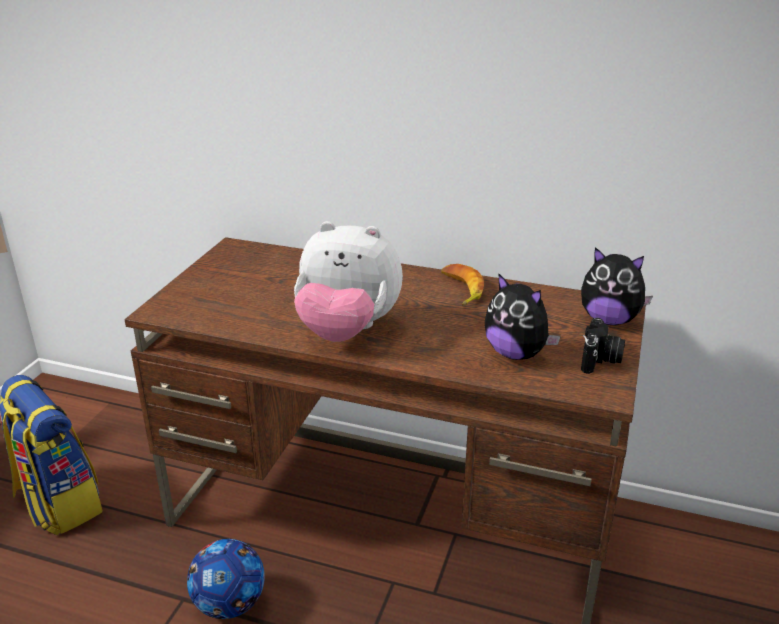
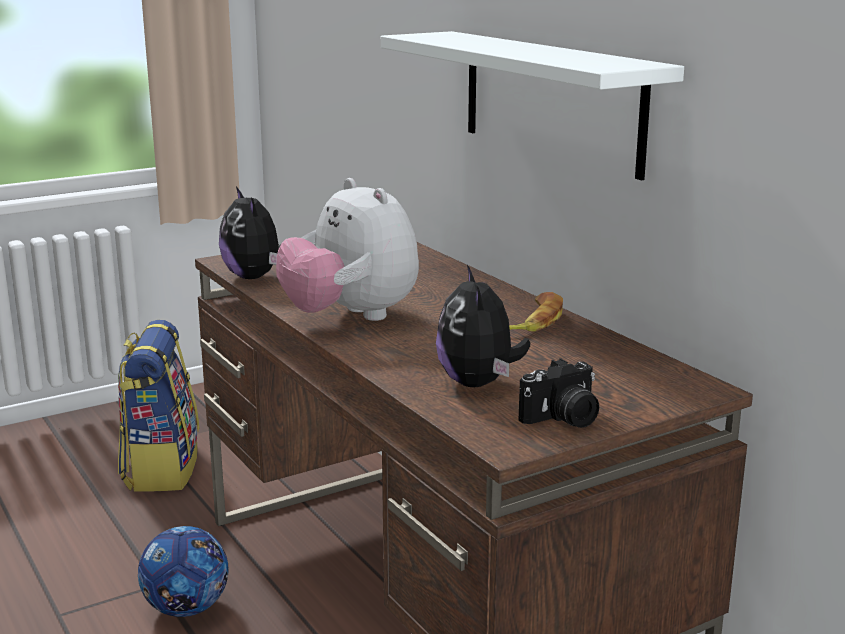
camera: 40 degrees right, 10 degrees down
(427, 122) = (550, 100): none -> white shelf
(609, 320) = (656, 394): plush toy -> plush toy (255, 277)

